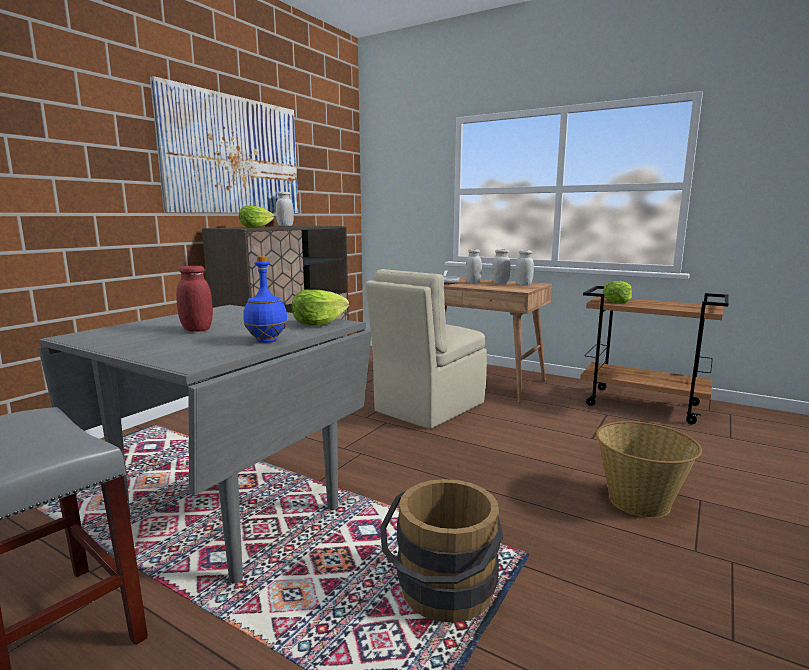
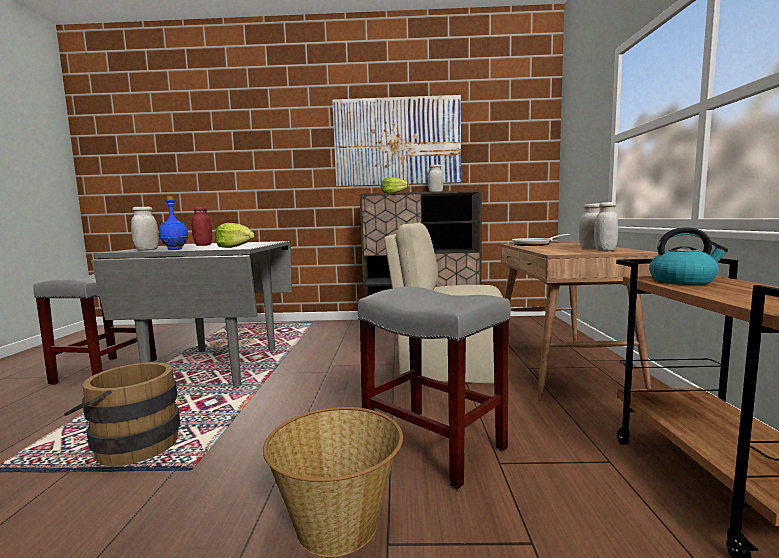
camera: 60 degrees right, 5 degrees down
(473, 282) = (562, 246): white jar -> white jar (147, 250)
(557, 449) = (432, 445): none -> grey stool
(617, 302) = (683, 281): lettuce -> kettle

